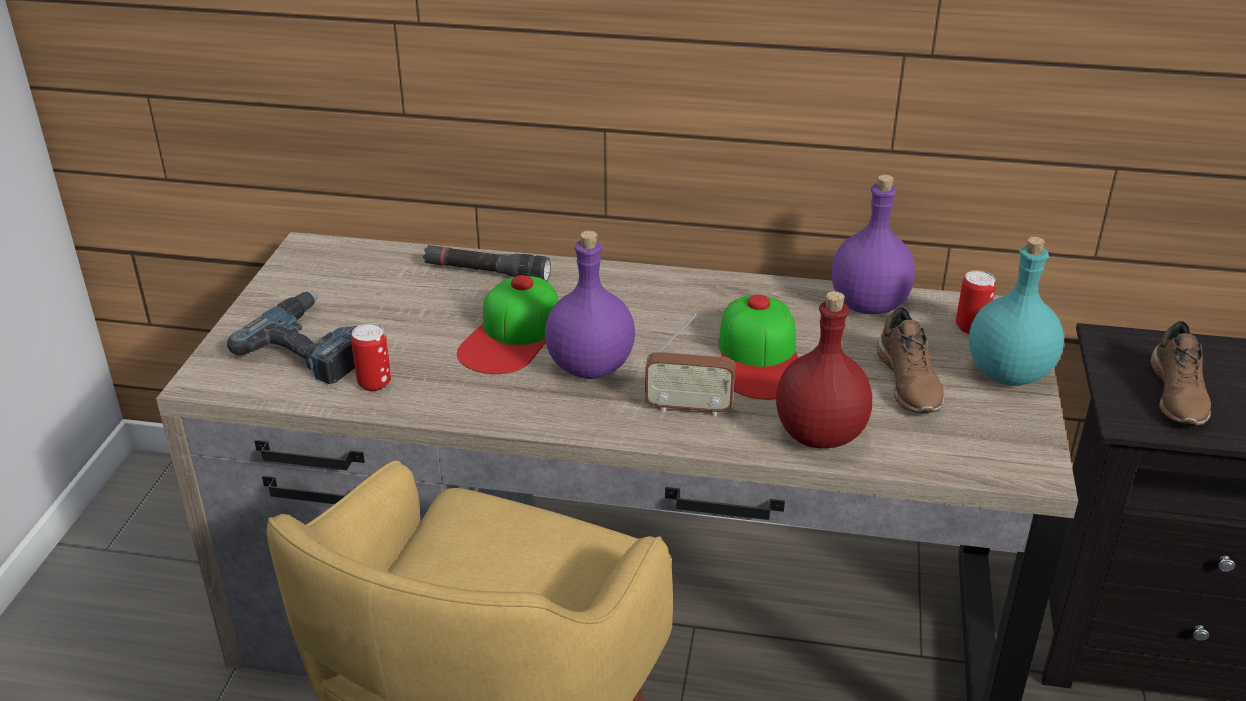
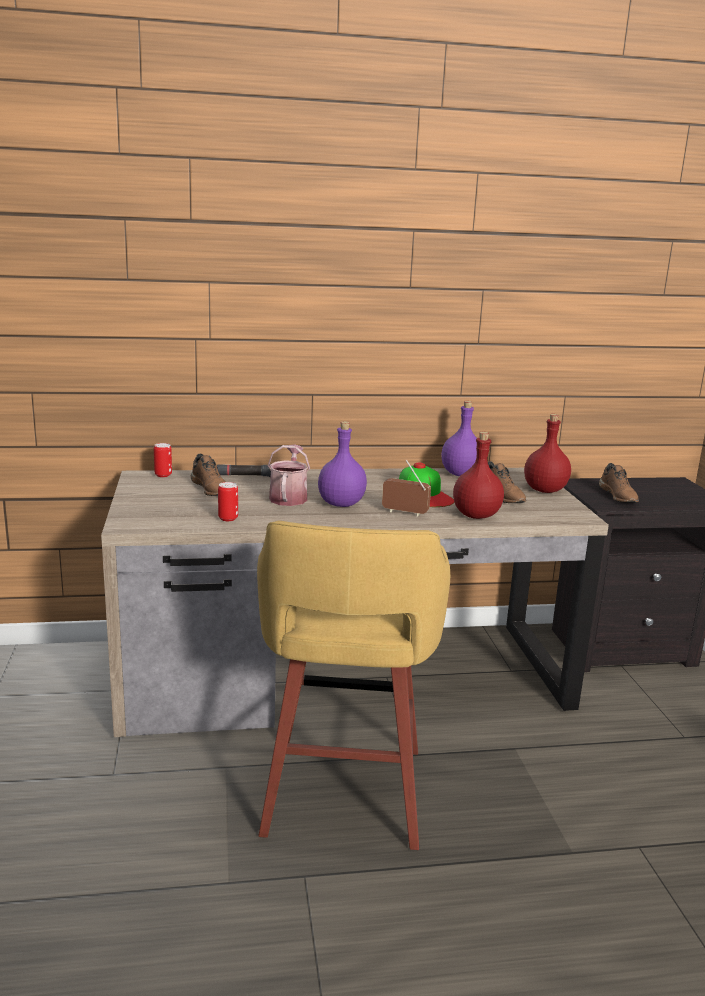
camera: 20 degrees left, 15 degrees down
(313, 346) = (179, 509): power drill -> none
(398, 297) = (211, 489): none -> brown shoe
(511, 336) = (289, 497): cap -> watering can
(688, 408) = (404, 513): radio -> radio turned 150 degrees counterclockwise
(971, 327) = (515, 477): can -> can (163, 475)
(1006, 374) = (544, 490): turquoise bottle -> red bottle

